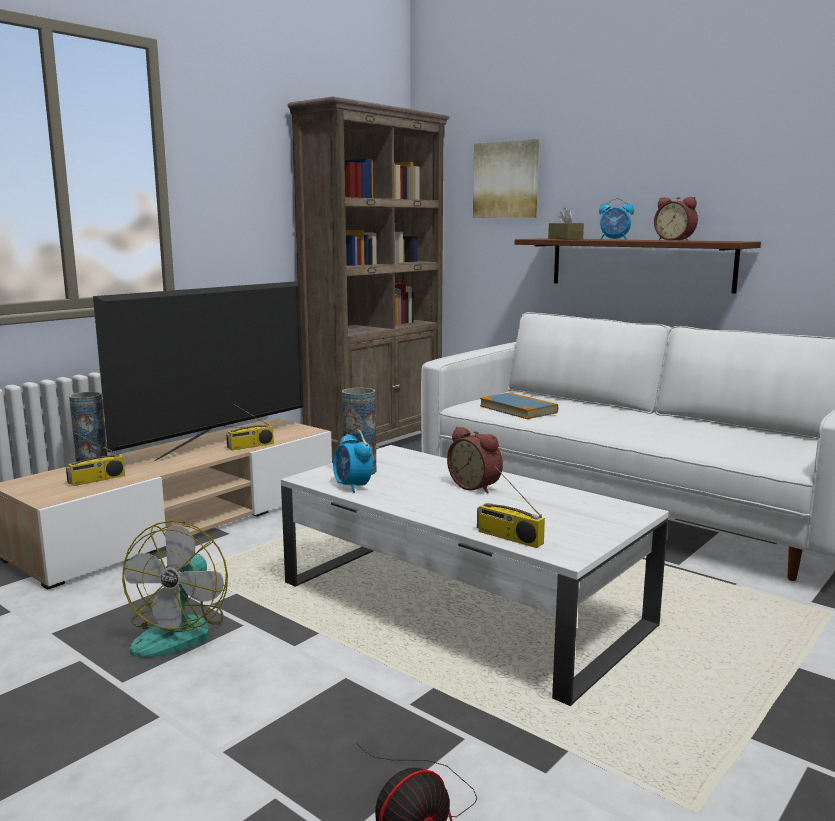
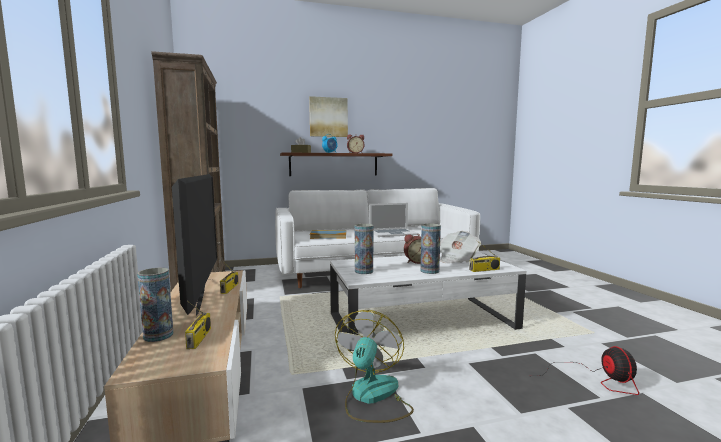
camera: 55 degrees left, 5 degrees down
(180, 631) = (372, 397): fan -> fan turned 120 degrees counterclockwise
(352, 487) = (386, 276): alarm clock -> none
(429, 504) = (429, 271): none -> vase
(506, 180) = (254, 121): picture -> picture (328, 117)
(554, 507) = (456, 259): none -> newspaper
(642, 431) = (393, 233): none -> laptop

